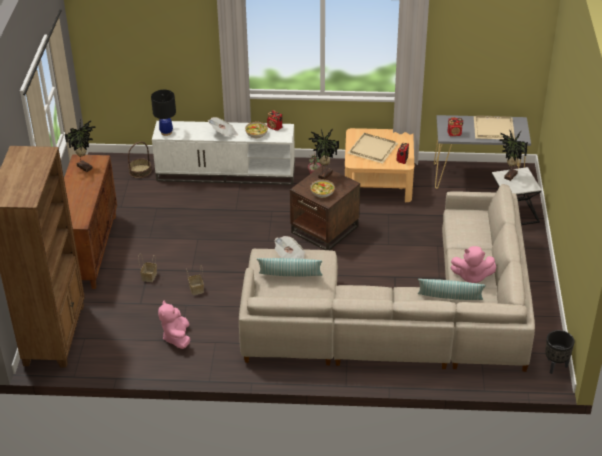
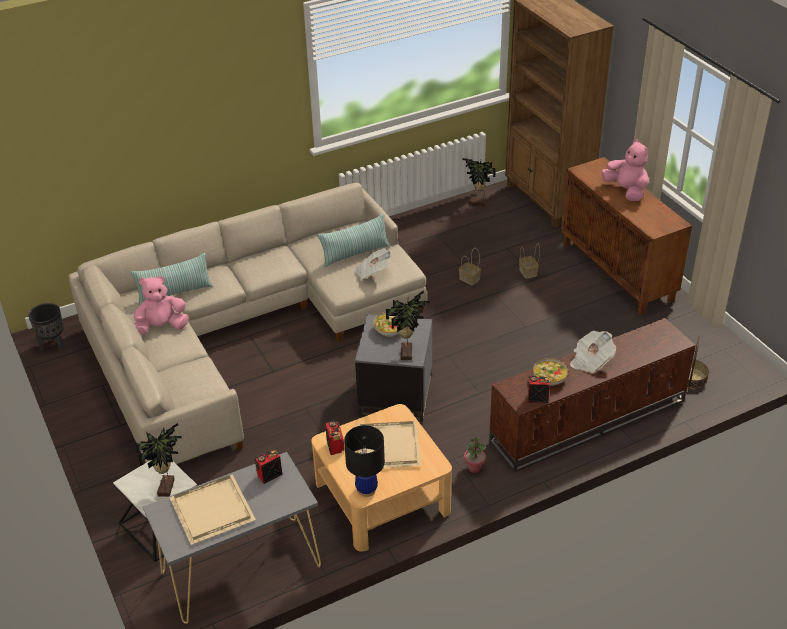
camera: 150 degrees right, 0 degrees up
(85, 167) = (657, 218): potted plant -> potted plant (477, 204)
(166, 132) = (660, 333): black table lamp -> black table lamp (366, 489)
(177, 337) = (441, 236): pink plush toy -> pink plush toy (626, 191)
(227, 173) = (587, 421): white tv stand -> brown tv stand
(325, 229) = (395, 395): brown side table -> grey side table

